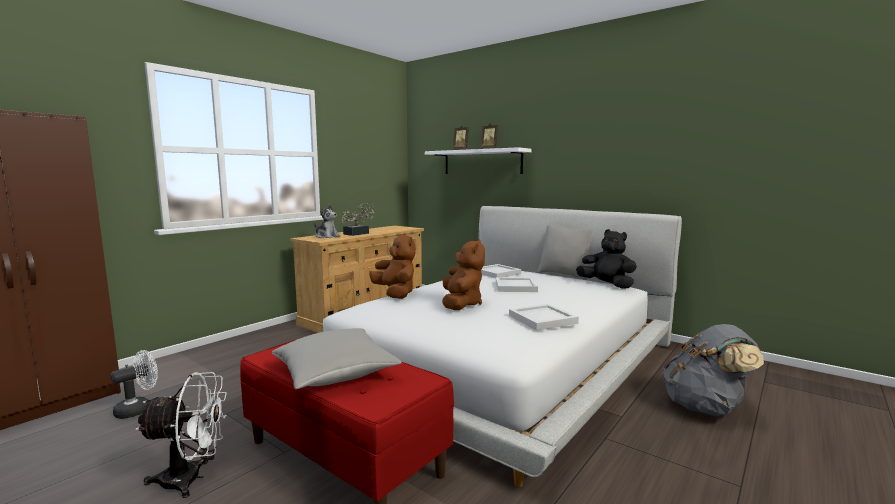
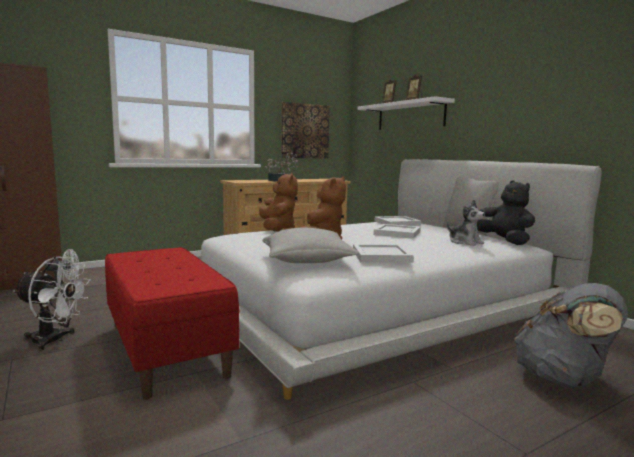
camera: 20 degrees right, 0 degrees up
(327, 236) = (251, 180): plush toy -> plush toy (465, 242)
(335, 373) = (153, 270): grey pillow -> grey pillow (307, 260)
(367, 176) = (305, 131): none -> picture

